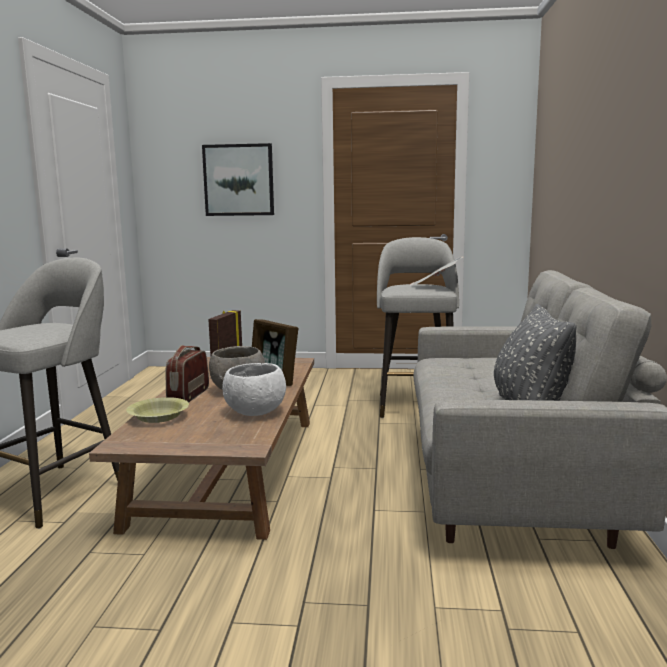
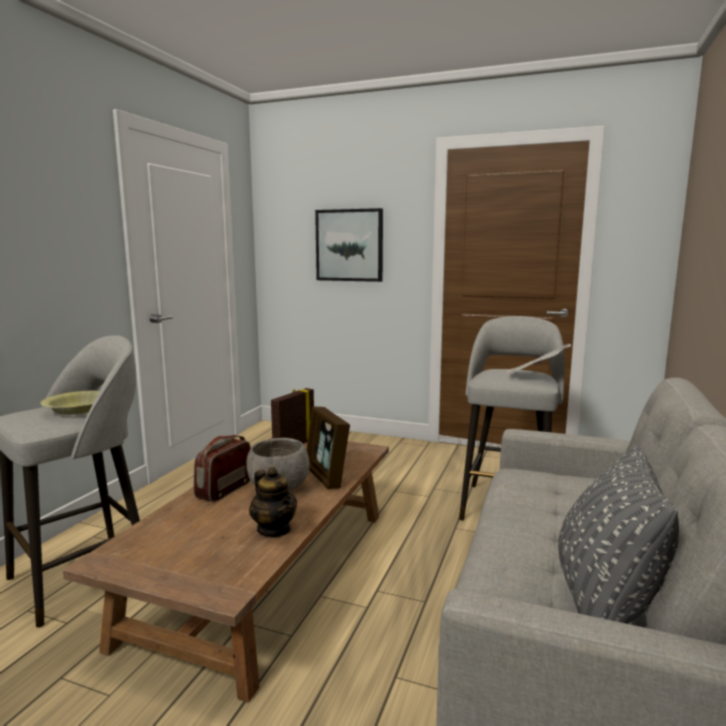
camera: 15 degrees right, 0 degrees up
(158, 417) = (171, 521): yellow bowl -> yellow bowl (78, 410)
(255, 412) = (274, 529): white bowl -> teapot

